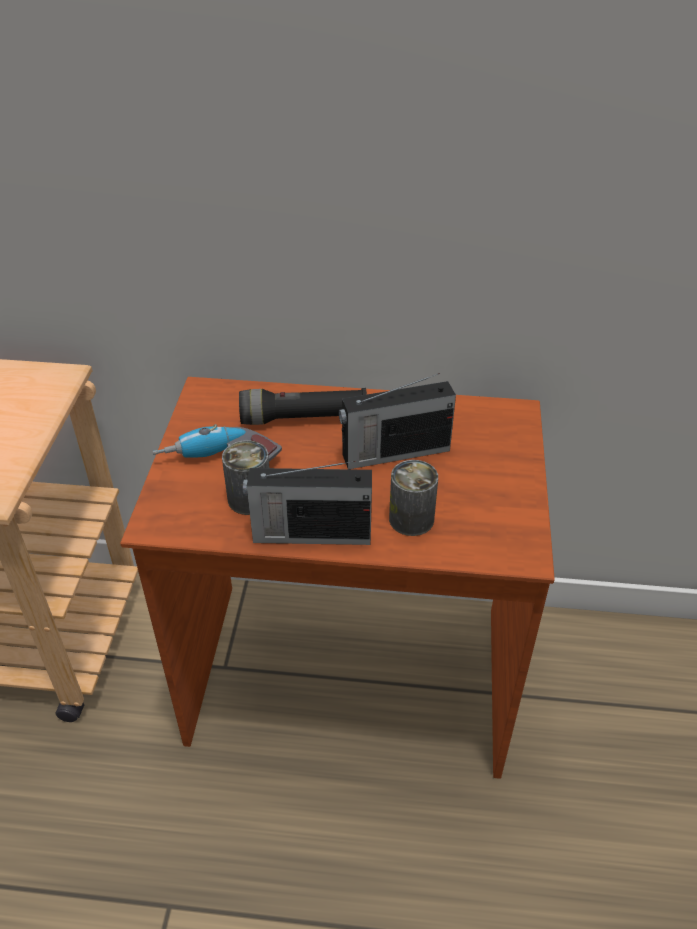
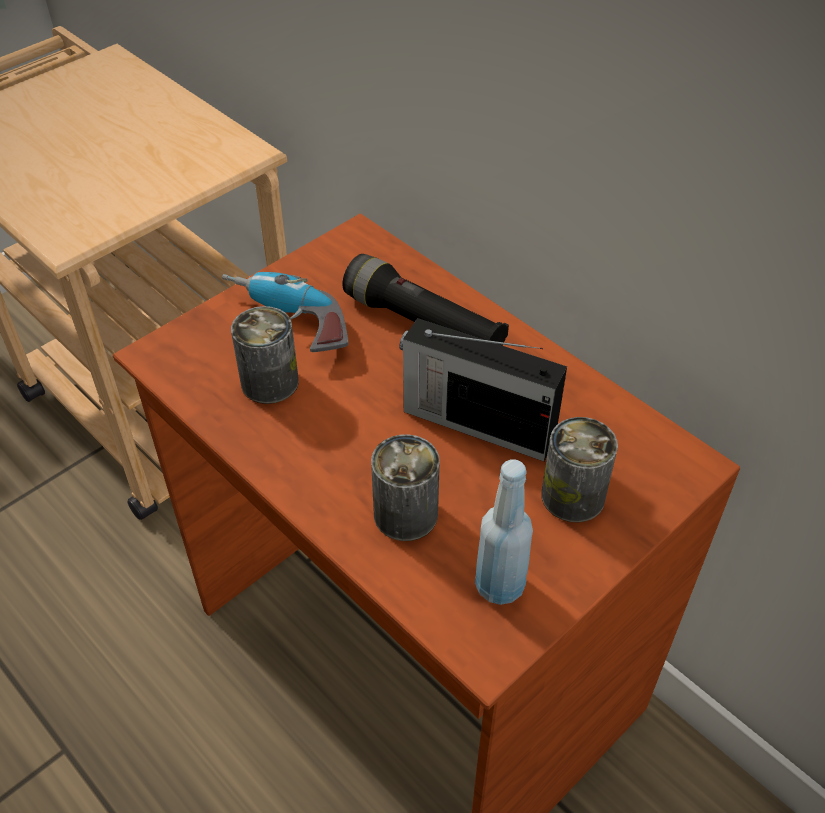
camera: 40 degrees right, 5 degrees up
(309, 534) = (283, 459): radio -> none
(482, 459) = (573, 496): none -> can
(497, 522) = (499, 585): none -> blue bottle

